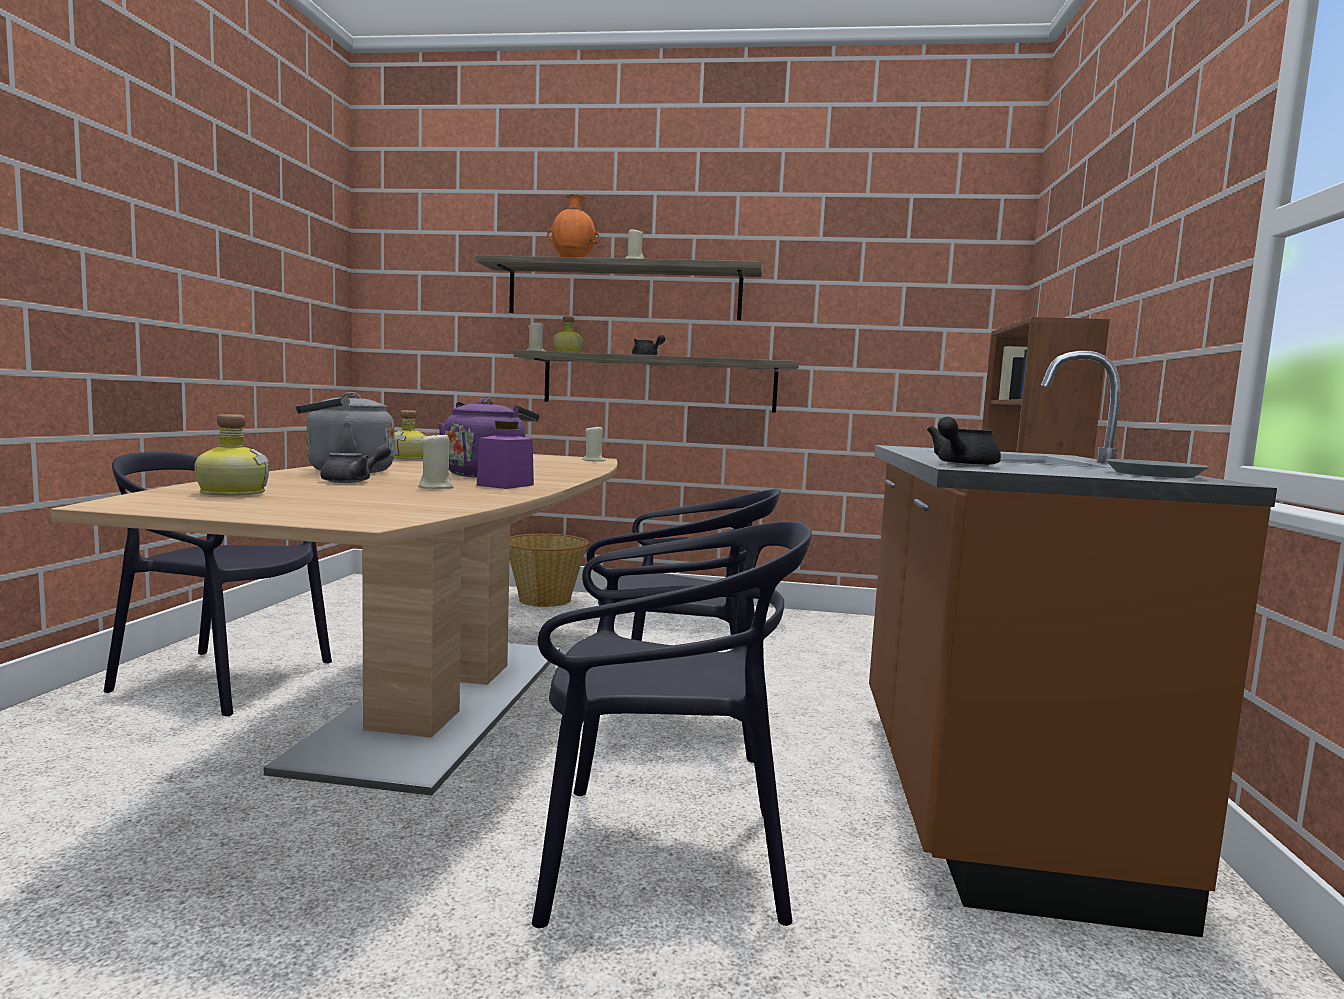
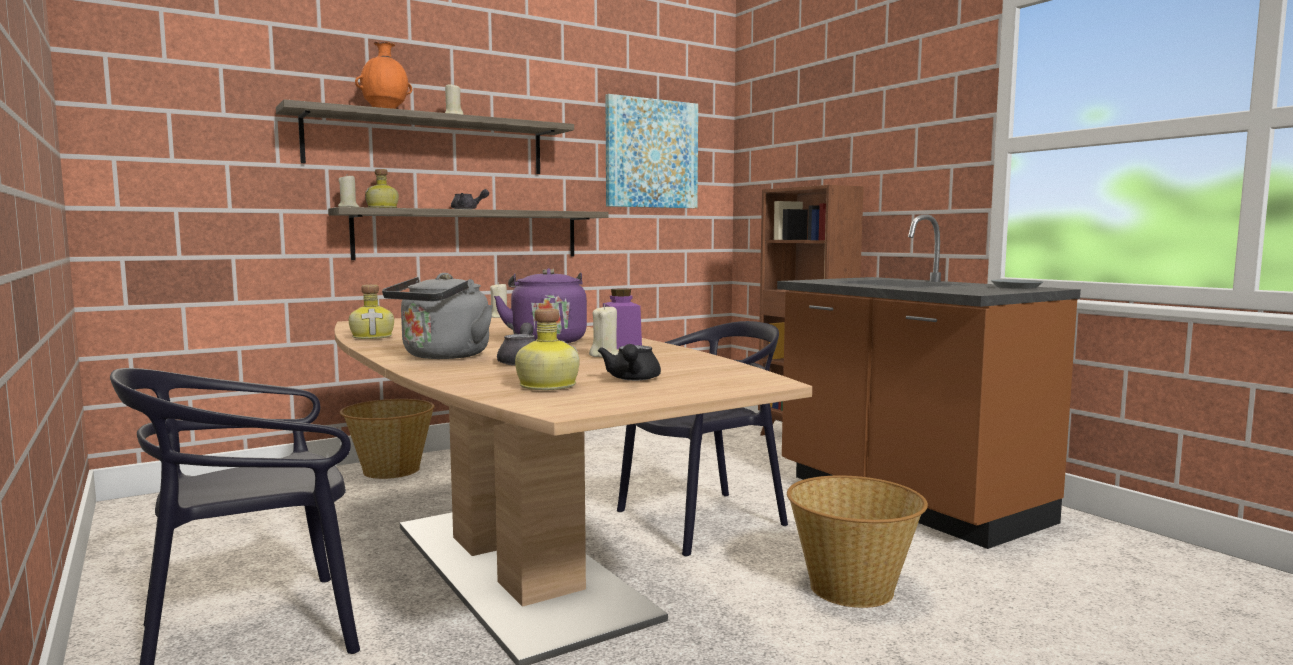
camera: 40 degrees left, 0 degrees up
(662, 857) = (852, 588): black chair -> basket
(892, 294) = (651, 154): none -> picture
(961, 464) = (956, 291): black teapot -> black teapot (632, 379)

